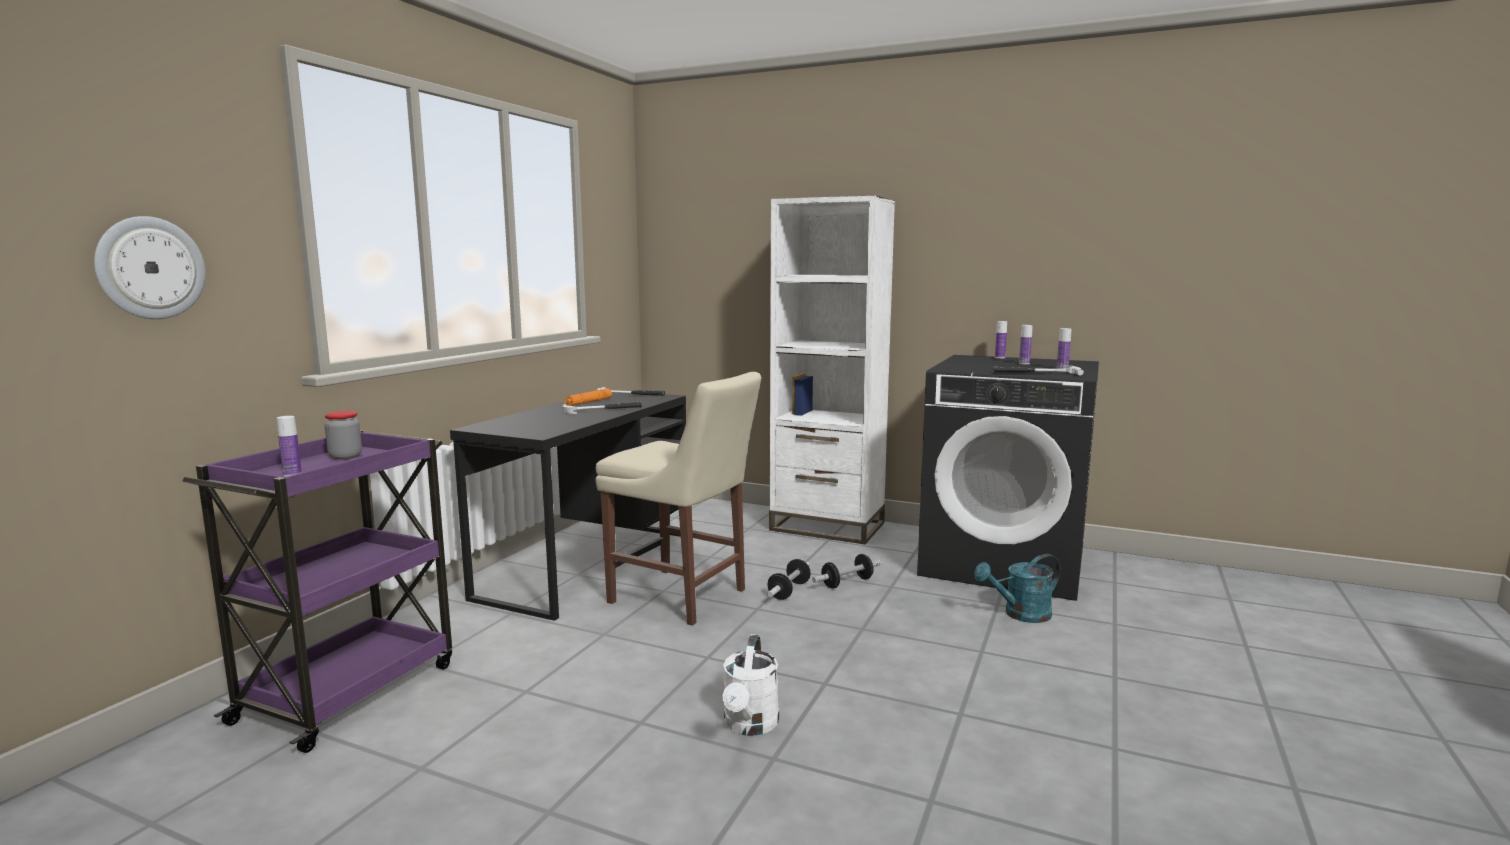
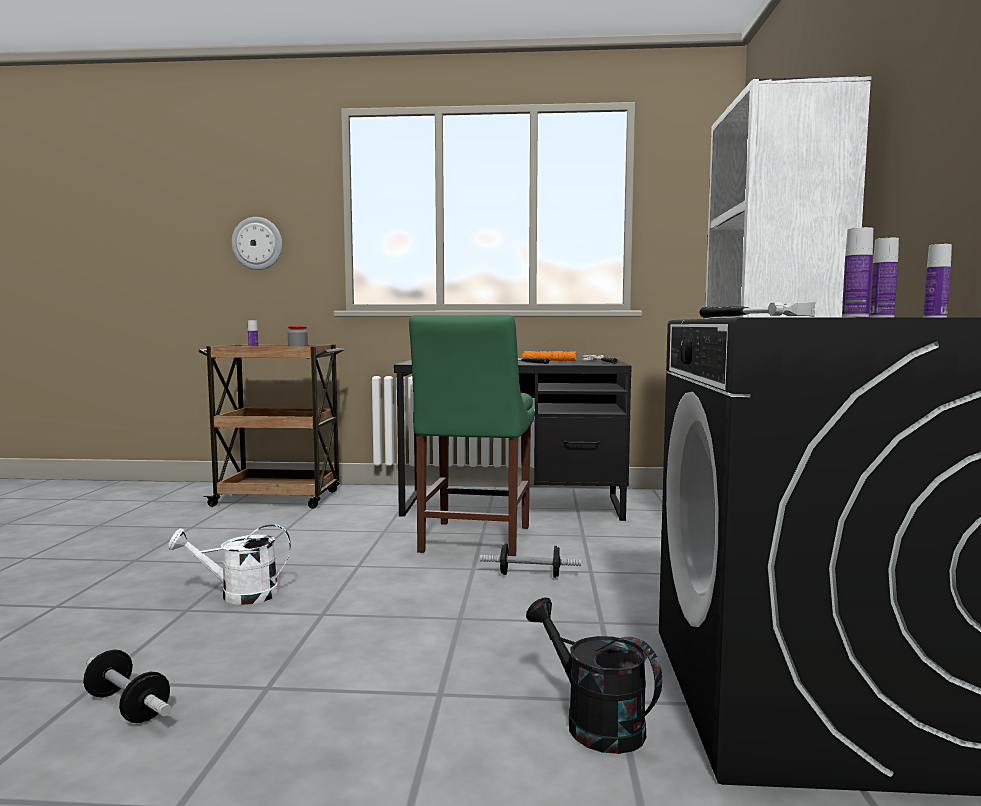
camera: 70 degrees right, 5 degrees down
(350, 690) = (279, 498): purple cart -> brown cart
(683, 597) = (473, 541): beige chair -> green chair
(847, 583) = (584, 598): dumbbell -> dumbbell (127, 707)
(1020, 615) = (593, 722): turquoise watering can -> black watering can

